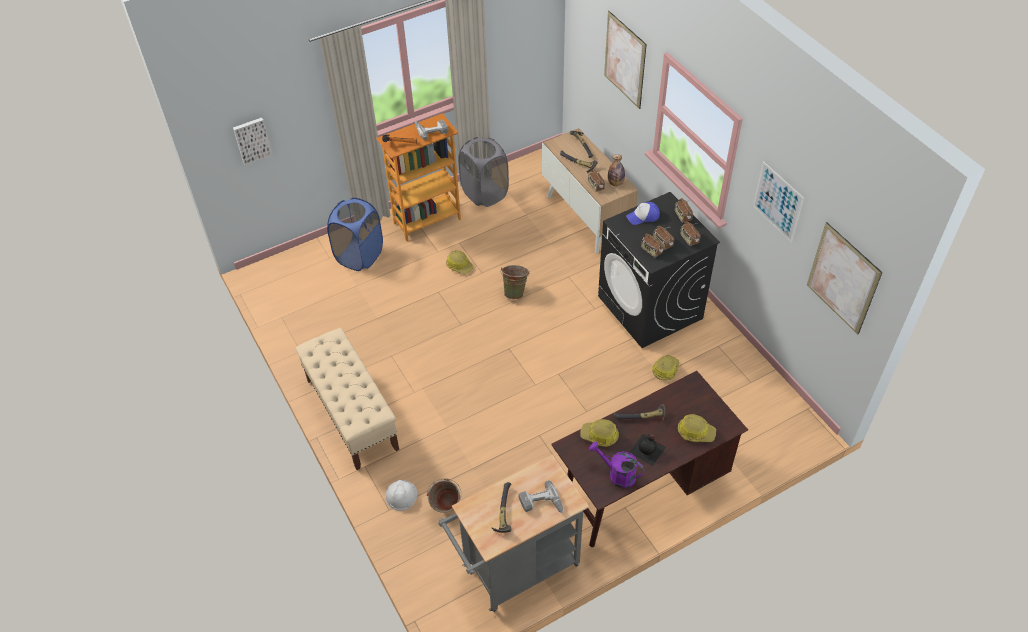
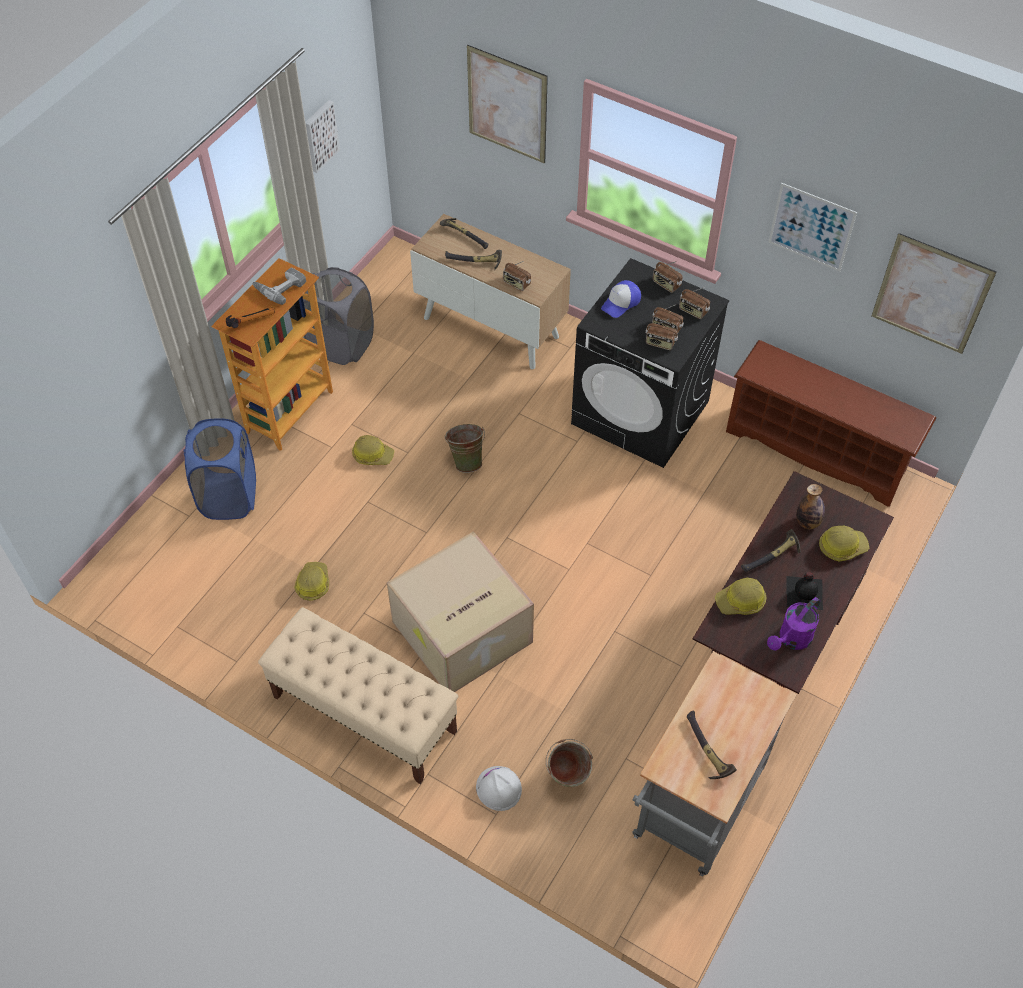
camera: 30 degrees left, 5 degrees up
(252, 140) = (55, 397): picture -> picture (320, 135)
(441, 394) = (461, 634): none -> cardboard box
(541, 504) = (743, 719): power drill -> none
(615, 183) = (538, 270): bottle -> bottle (807, 522)
(617, 474) = (791, 639): purple watering can -> purple watering can turned 45 degrees counterclockwise
(665, 370) = (706, 483): hard hat -> hard hat (312, 584)
(760, 381) = (817, 450): none -> brown shoe rack

